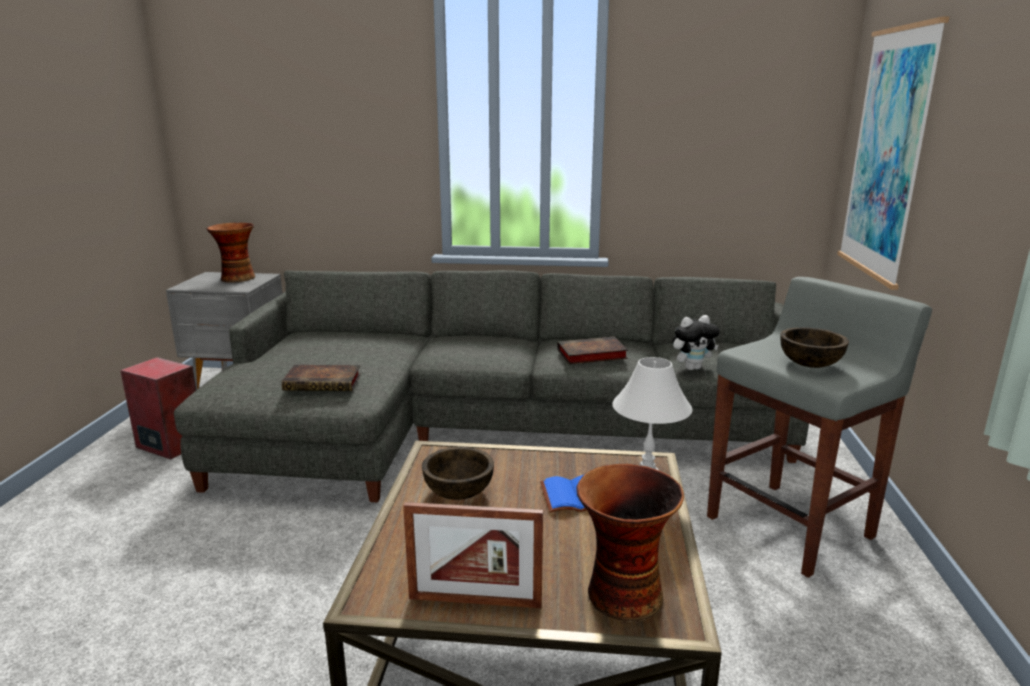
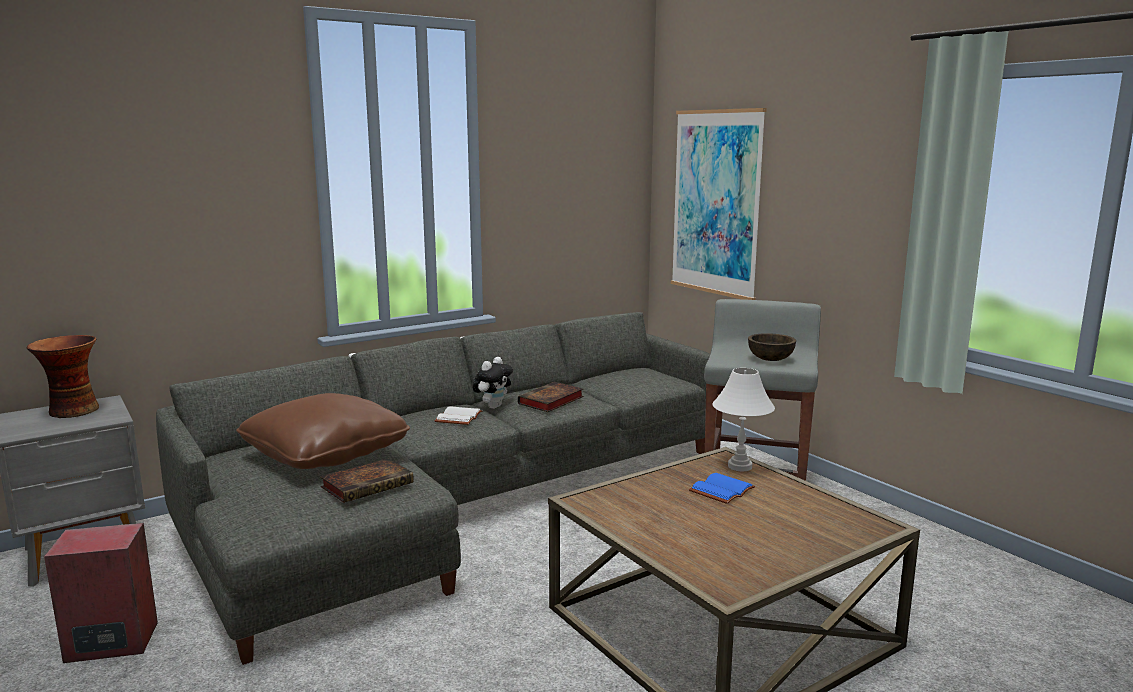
camera: 40 degrees left, 5 degrees down
(347, 351) = (326, 454): none -> brown pillow
(458, 492) = (649, 516): brown bowl -> none
(475, 601) = (781, 564): picture frame -> none
(491, 348) = (457, 417): none -> white book
(622, 596) = (840, 527): vase -> none
(692, 368) = (632, 392): plush toy -> plush toy (493, 406)

